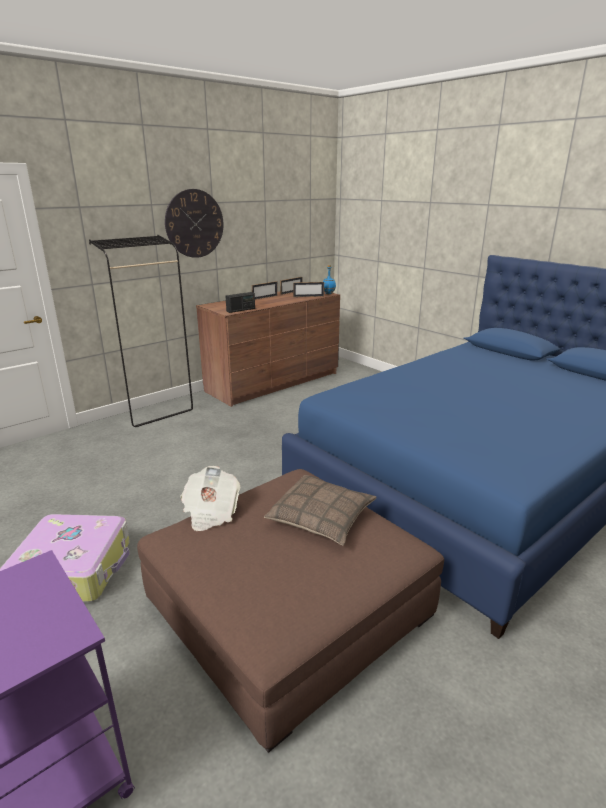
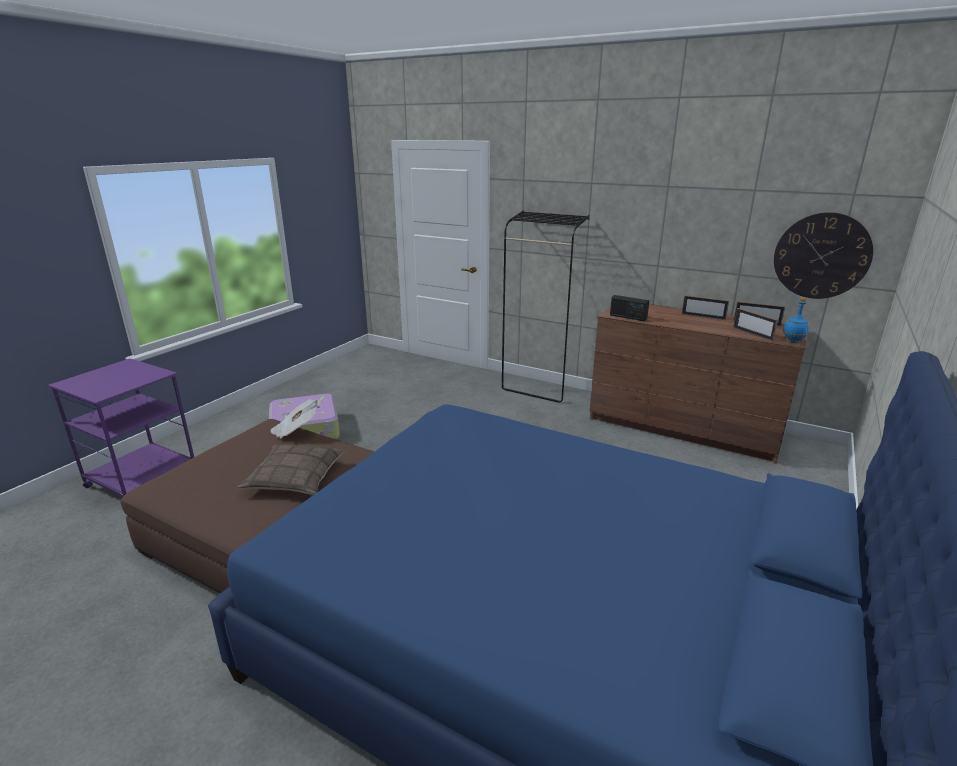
camera: 70 degrees right, 0 degrees up
(194, 223) = (637, 208): wall clock -> wall clock (821, 256)

